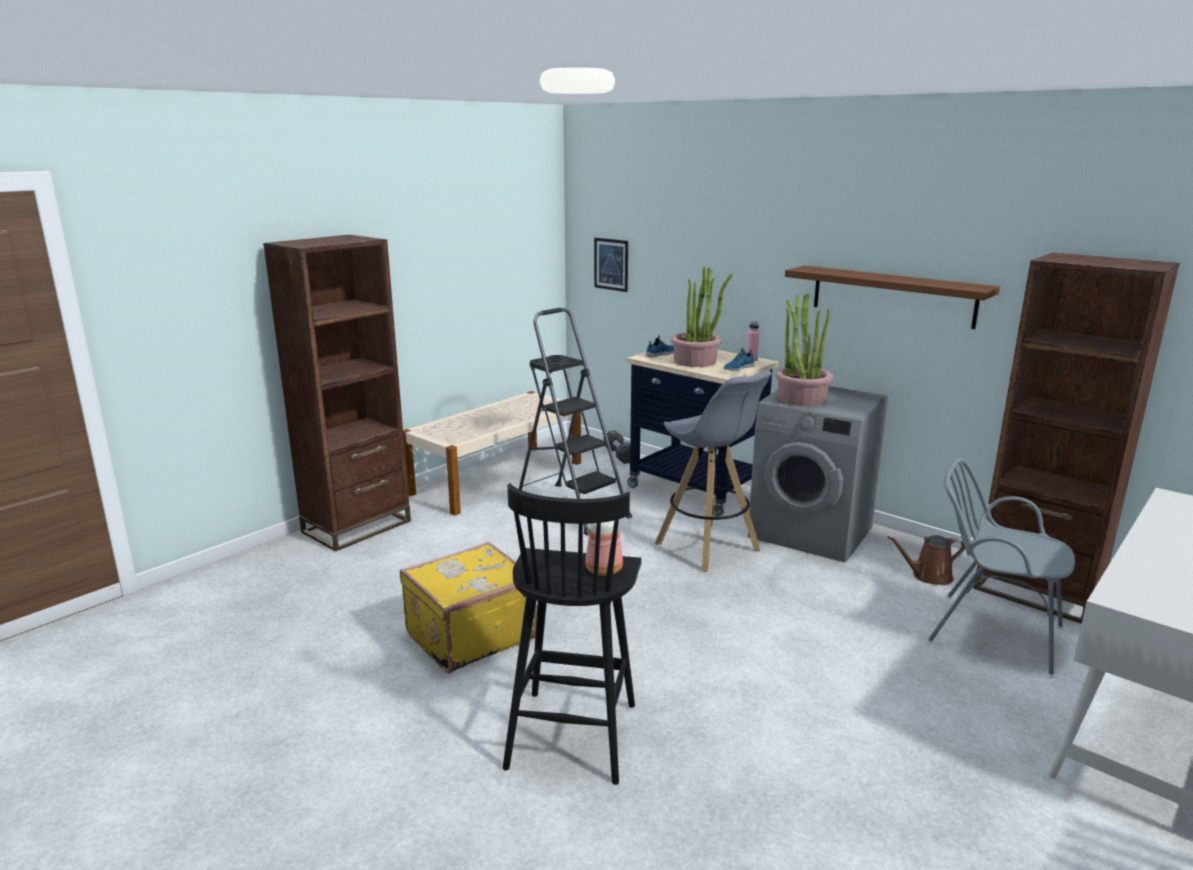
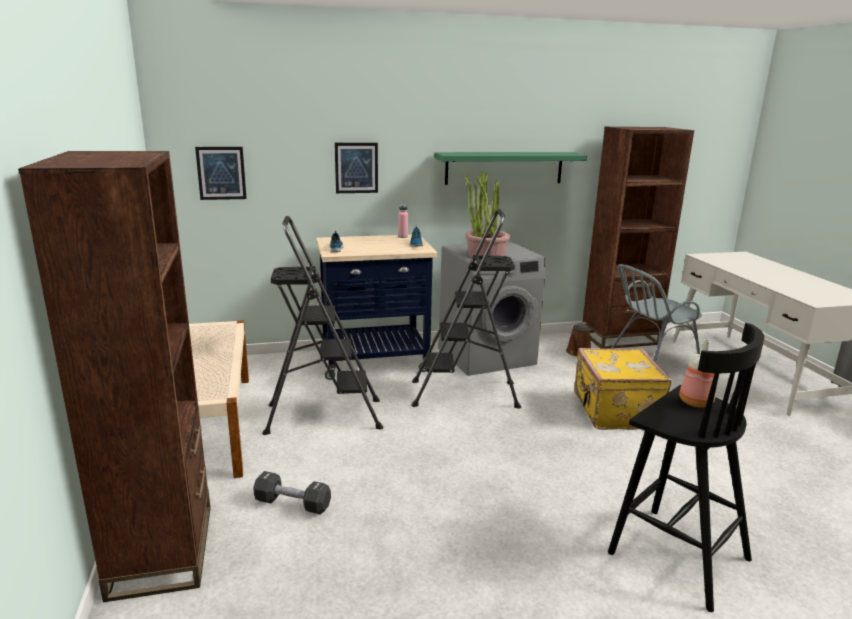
camera: 55 degrees left, 0 degrees up
(469, 635) = (487, 554): yellow suitcase -> yellow suitcase (614, 411)
(619, 455) = (265, 361): black dumbbell -> black dumbbell (292, 504)
(695, 361) = (376, 247): potted plant -> none
(709, 548) = (466, 394): grey stool -> step ladder
(722, 274) = (356, 168): none -> picture
(892, 296) = (504, 168): brown shelf -> green shelf

